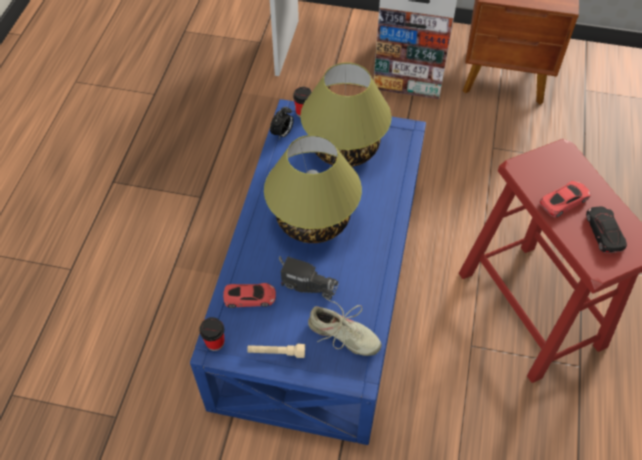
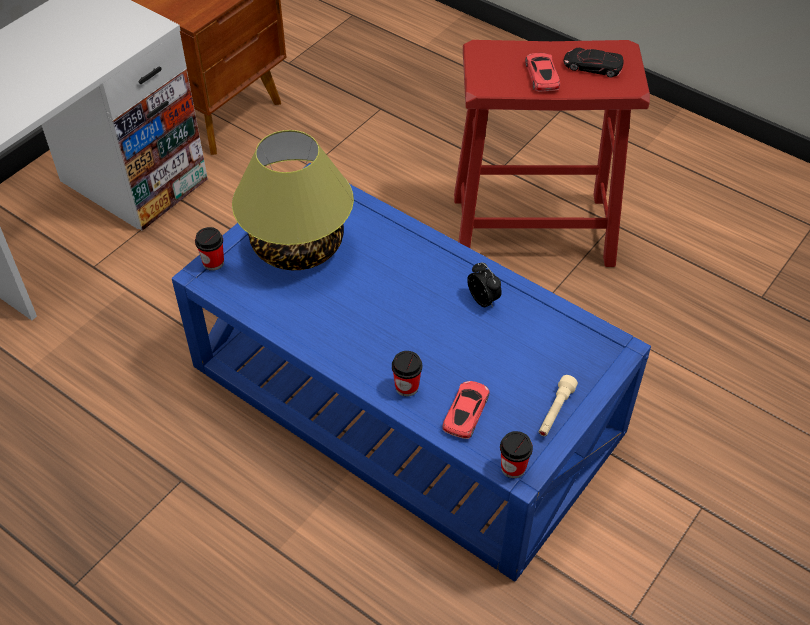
camera: 65 degrees left, 5 degrees down
(254, 255) = (407, 387): none -> cup
(282, 134) = (234, 295): alarm clock -> alarm clock (484, 300)
(306, 283) = (474, 352): toy truck -> none
(313, 220) = (388, 313): table lamp -> none
(343, 336) = (562, 343): beige shoe -> none

